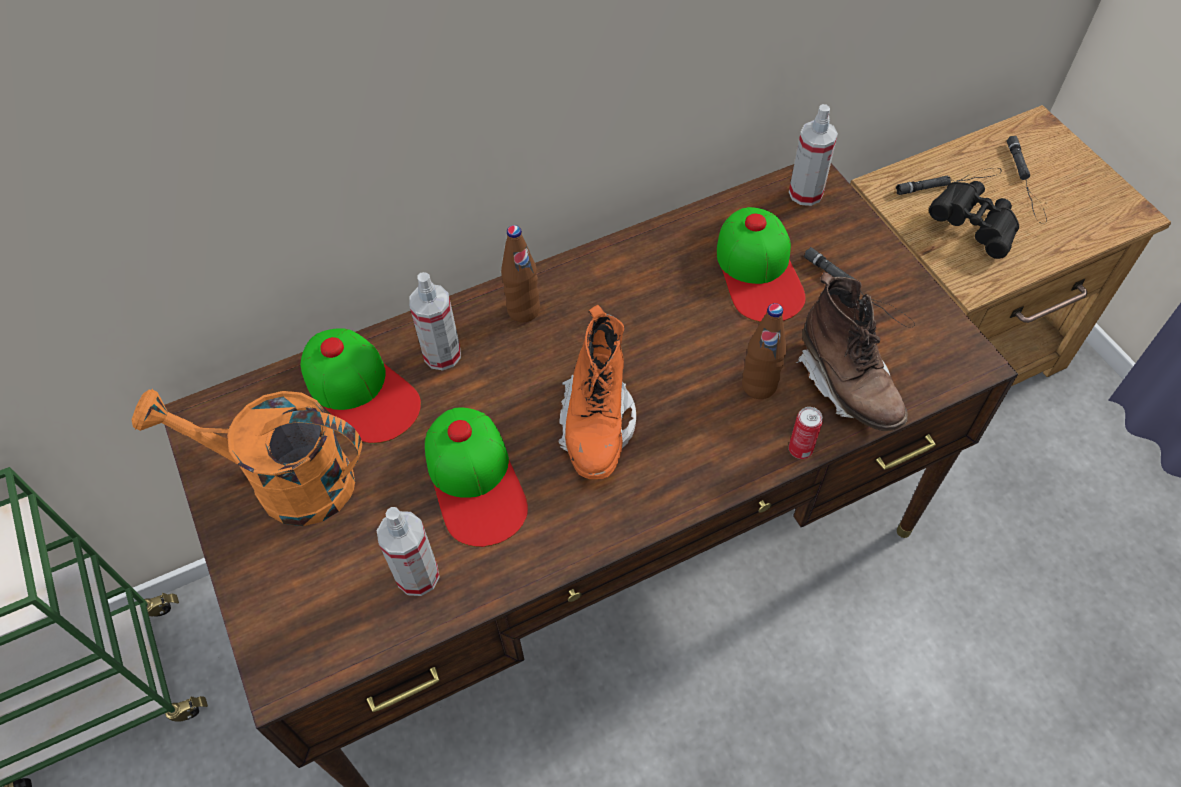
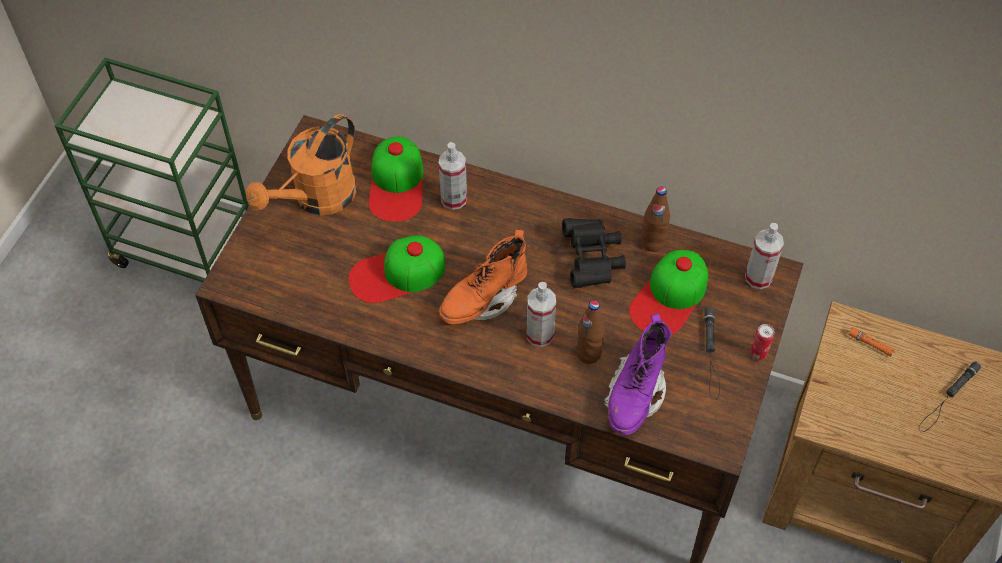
camera: 45 degrees right, 0 degrees up
(285, 482) = (317, 199): orange watering can -> orange watering can turned 105 degrees counterclockwise
(417, 576) = (324, 293): spray bottle -> spray bottle (540, 334)
(475, 481) = (397, 274): cap -> cap turned 45 degrees clockwise
(523, 310) = (520, 210): brown bottle -> brown bottle (652, 242)
(800, 449) = (567, 402): can -> can (758, 353)
(847, 385) = (635, 395): brown boot -> purple boot
(949, 182) = (894, 355): black flashlight -> orange flashlight
(973, 227) = (869, 393): black binoculars -> black binoculars (592, 260)

